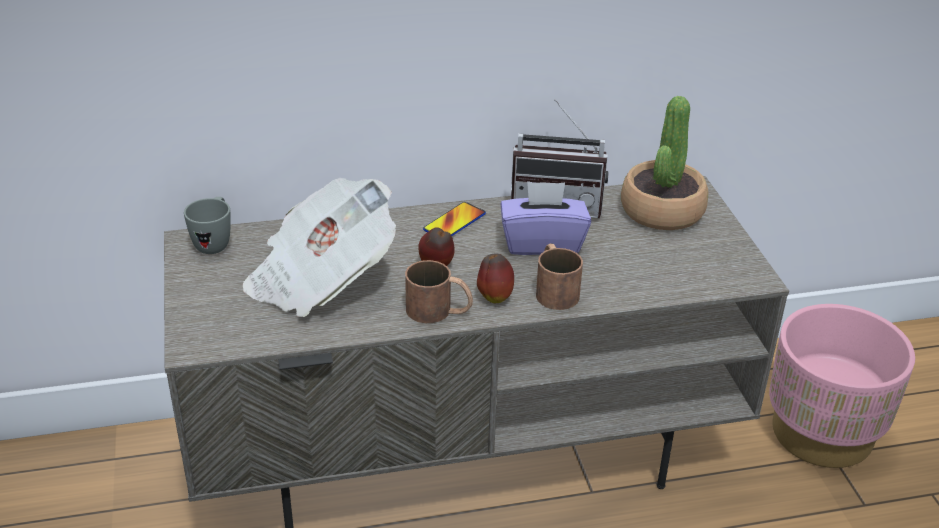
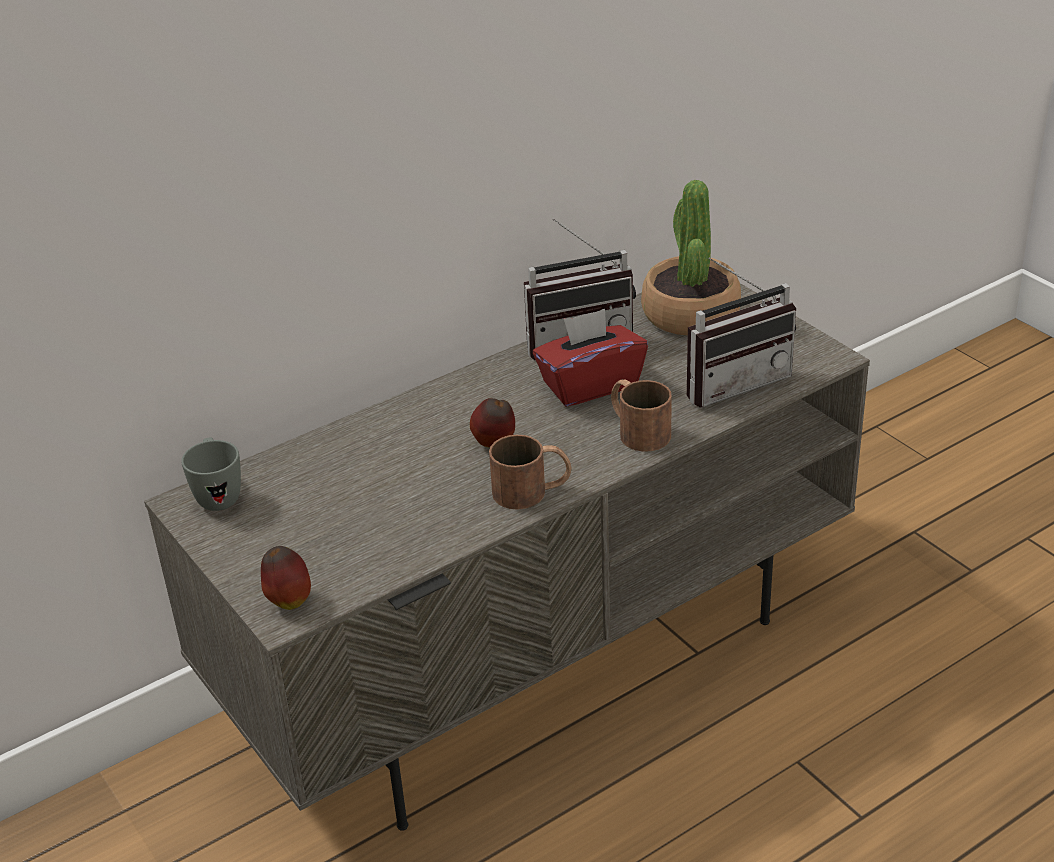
camera: 20 degrees left, 0 degrees up
(320, 279) = (374, 497): newspaper -> none
(454, 222) = (479, 390): phone -> none
(494, 297) = (580, 457): apple -> apple (288, 601)
(542, 243) = (590, 385): purple tissue box -> red tissue box
(659, 274) = (733, 381): none -> radio
(822, 433) = (892, 512): pink planter -> none

